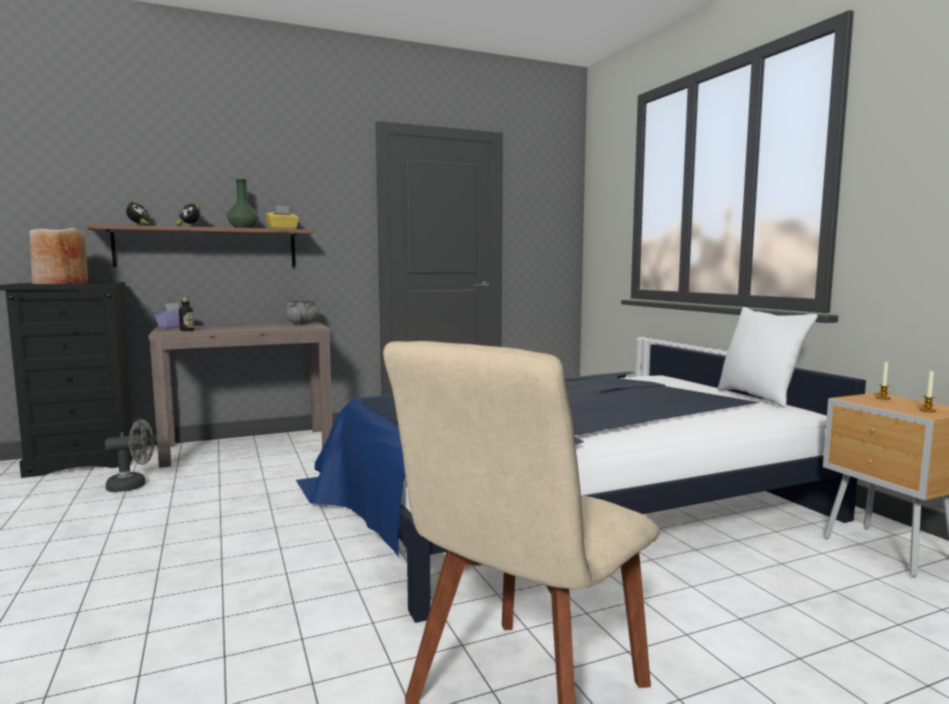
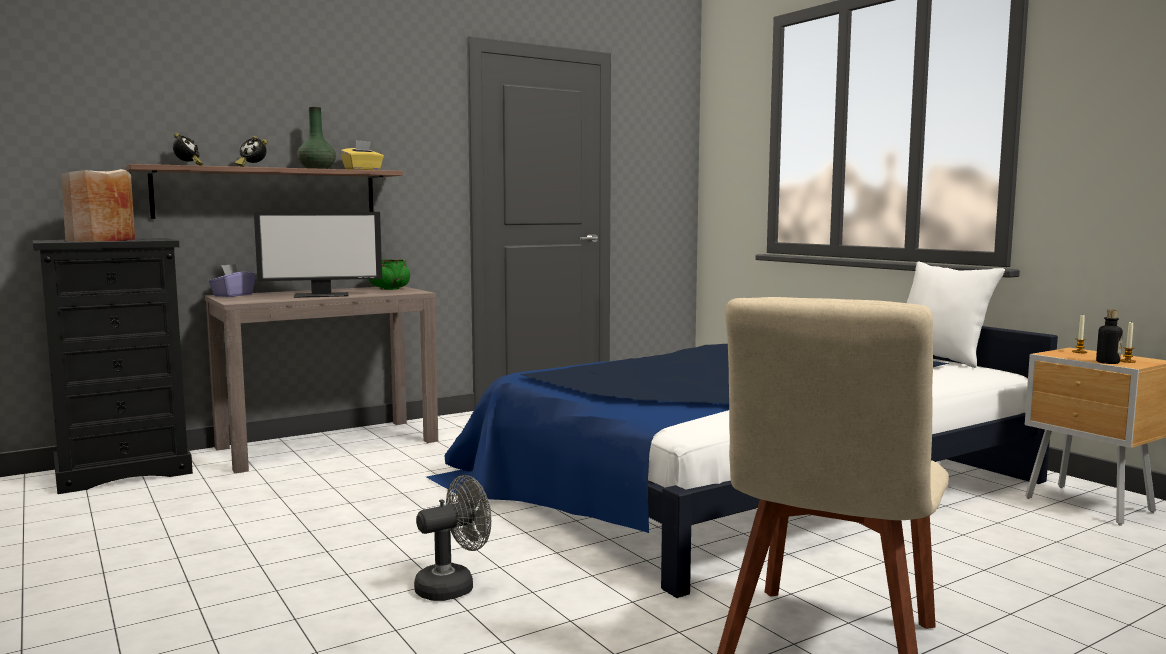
camera: 10 degrees left, 0 degrees up
(133, 485) = (222, 494): grey fan -> grey fan (453, 586)
(187, 330) = (261, 299): bottle -> bottle (1107, 362)
(239, 328) = (322, 295): none -> monitor
(302, 324) = (389, 288): grey bowl -> green bowl

